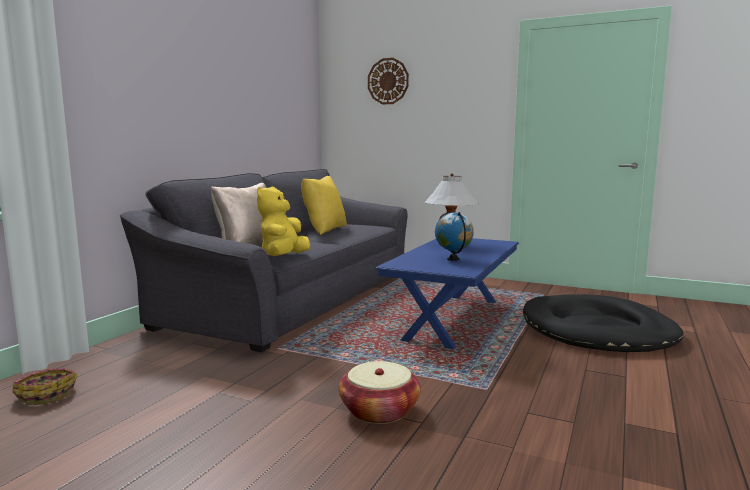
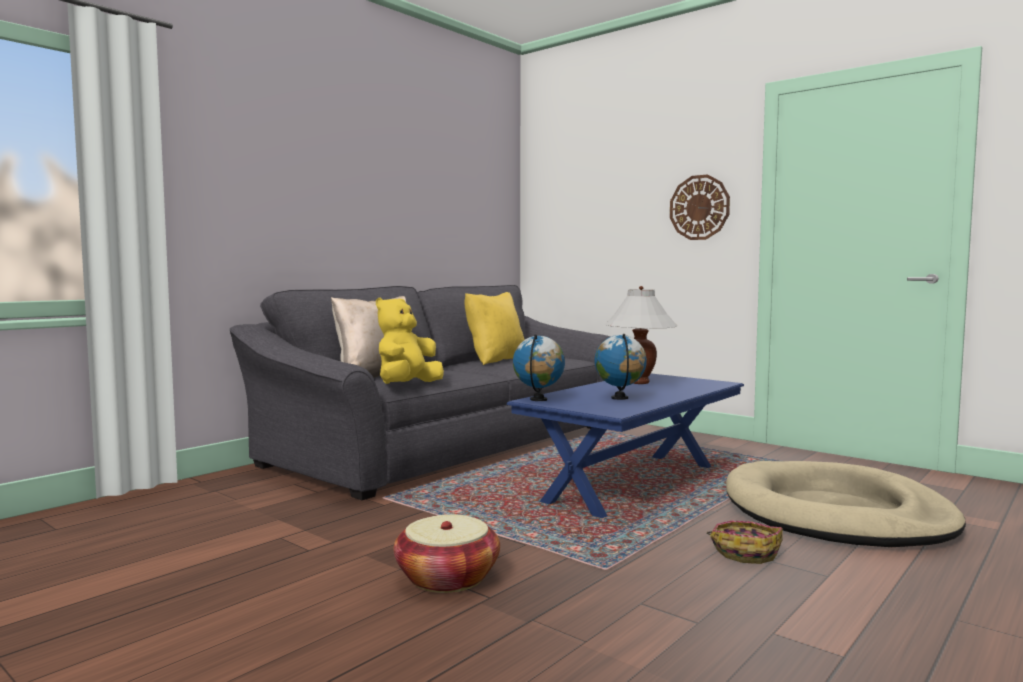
camera: 15 degrees right, 5 degrees down
(47, 394) = (108, 520): basket -> basket (745, 552)
(388, 81) = (599, 172): wall clock -> wall clock (699, 207)
(397, 264) = (539, 400): none -> globe
(597, 330) = (836, 513): black dog bed -> beige dog bed

